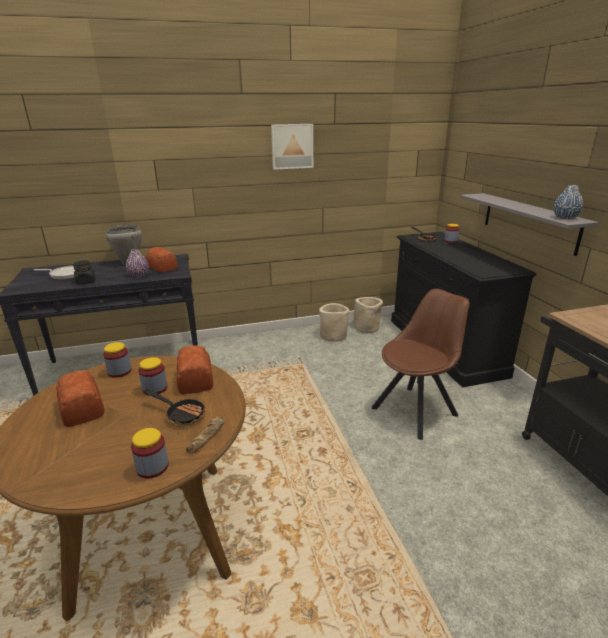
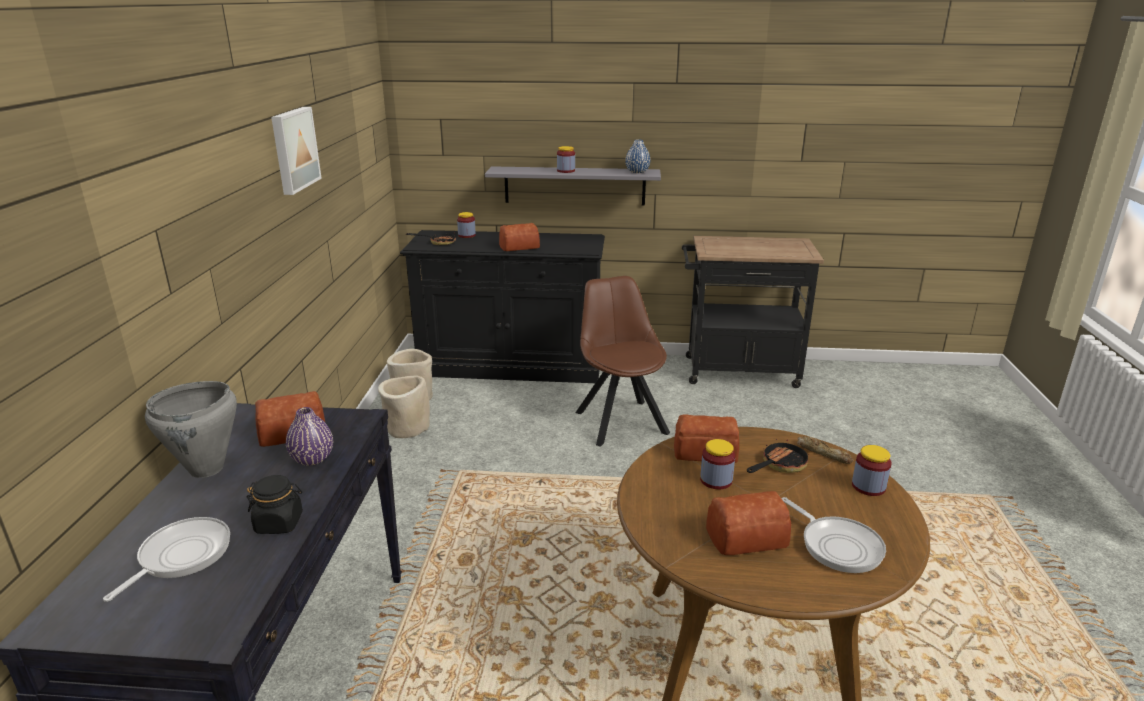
camera: 70 degrees left, 0 degrees up
(64, 452) = (837, 546): none -> frying pan
(119, 371) = (658, 507): jar -> jar (566, 171)
(453, 255) = (518, 246): none -> bread

